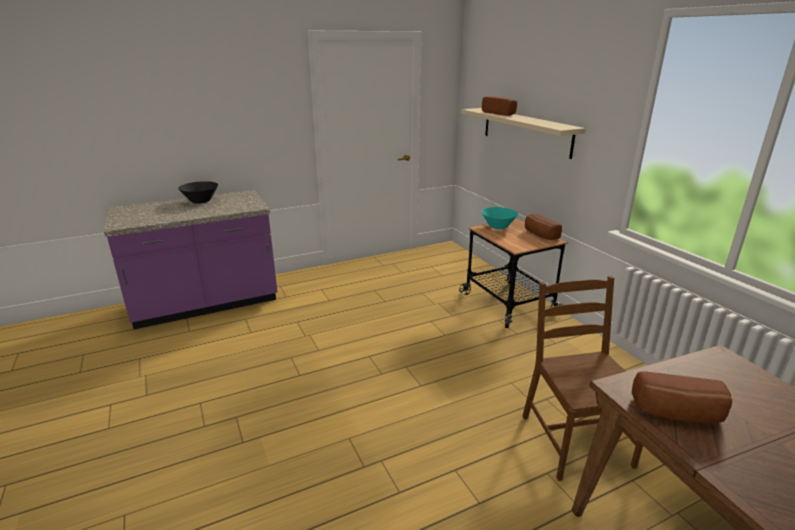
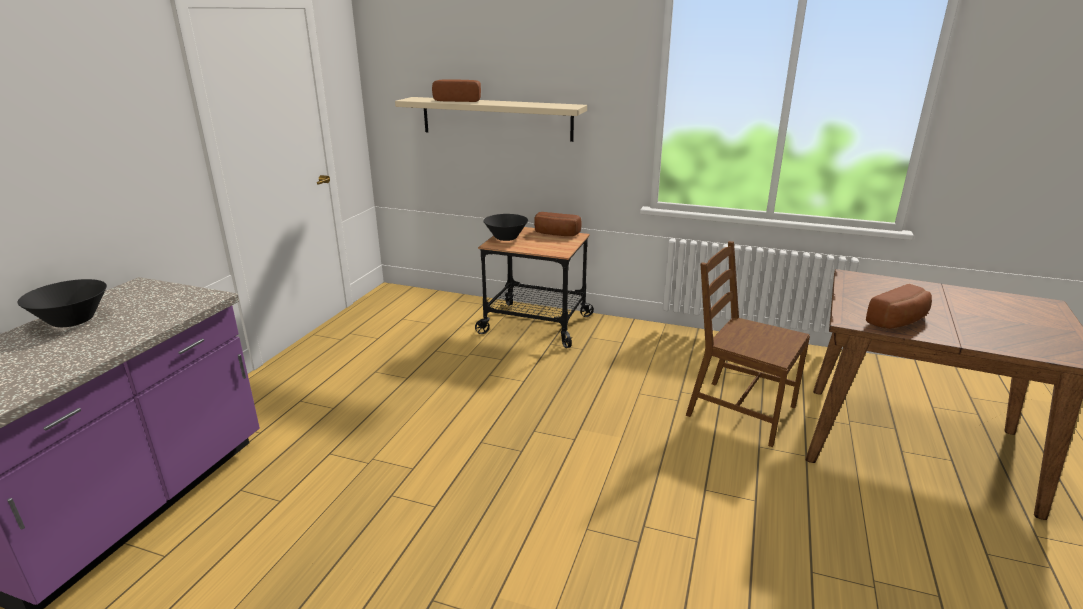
camera: 45 degrees left, 0 degrees up
(498, 227) = (506, 238): turquoise bowl -> black bowl

